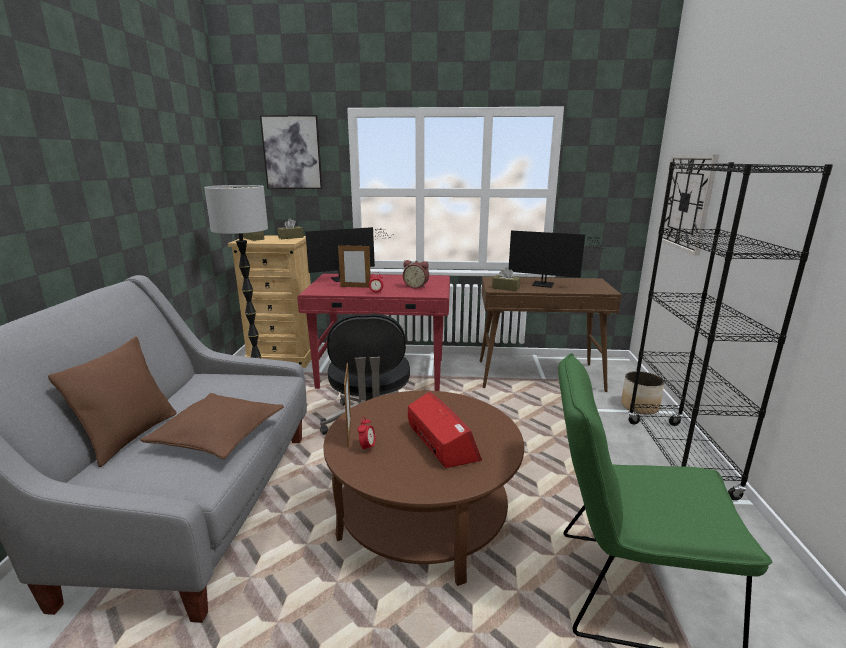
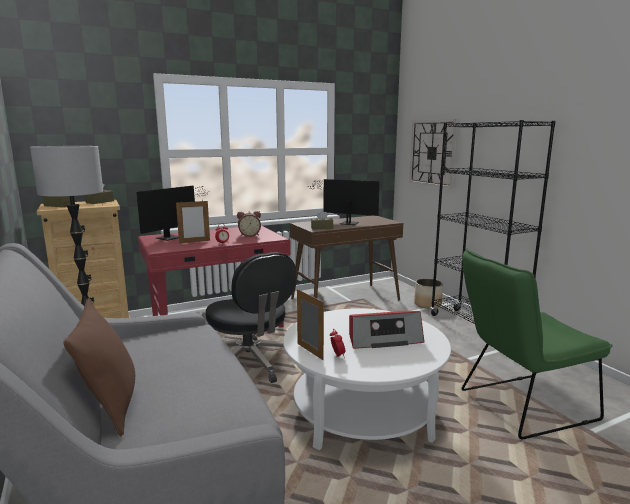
camera: 30 degrees left, 5 degrees down
(218, 435) = (206, 379): brown pillow -> none
(292, 152) = (93, 114): picture -> none
(423, 515) = (363, 411): brown coffee table -> white coffee table
(441, 442) = (383, 339): radio -> radio turned 135 degrees clockwise
(546, 285) = (346, 223): monitor -> monitor turned 150 degrees counterclockwise

